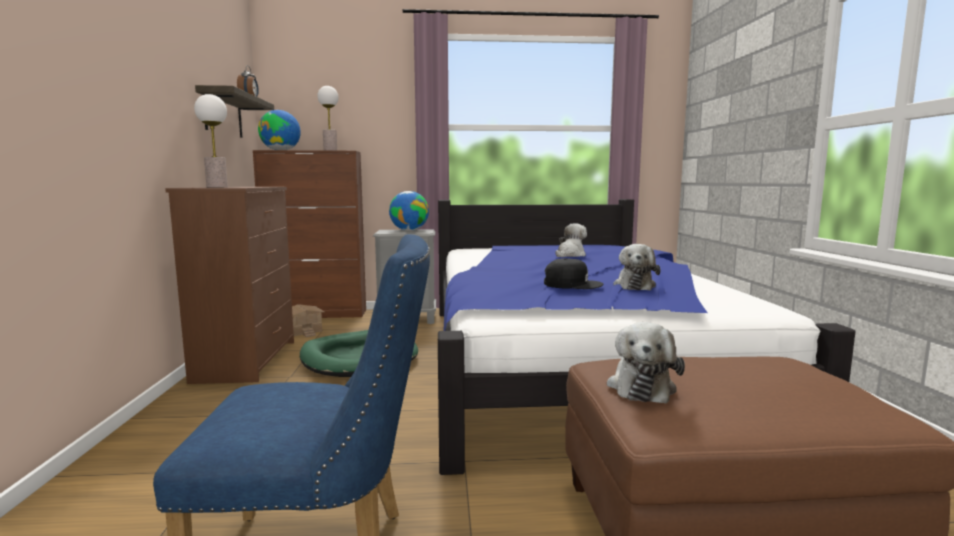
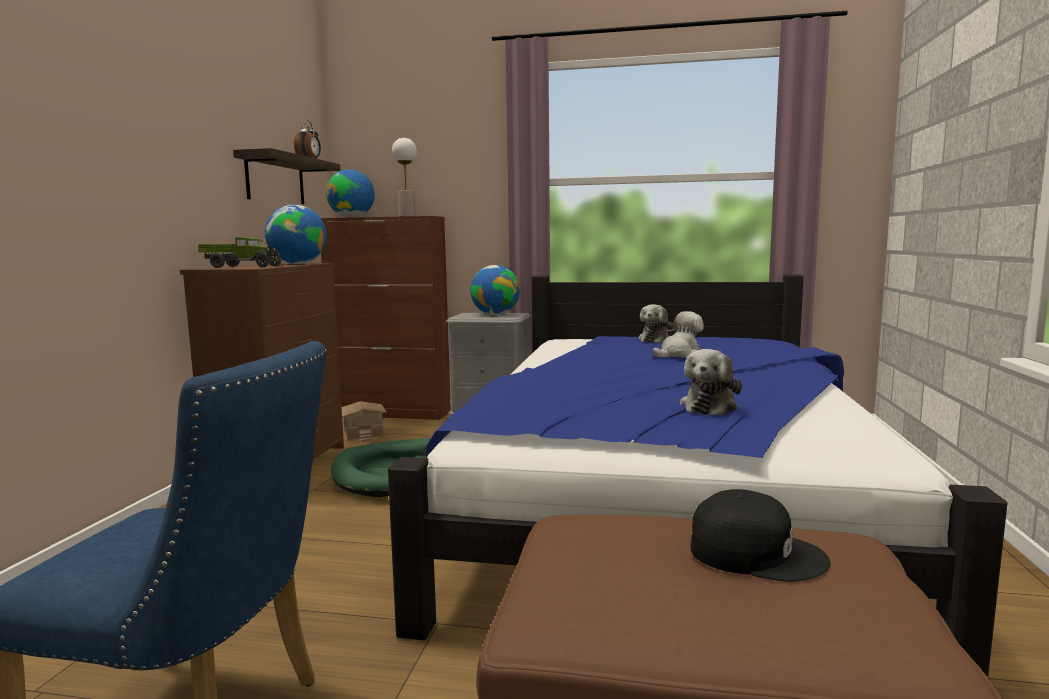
camera: 15 degrees right, 0 degrees up
(217, 187) = (242, 266): table lamp -> toy truck
(256, 186) = (297, 263): none -> globe
(572, 284) = (618, 401): black cap -> black cap (755, 552)
(641, 386) = (579, 561): plush toy -> plush toy (656, 339)

